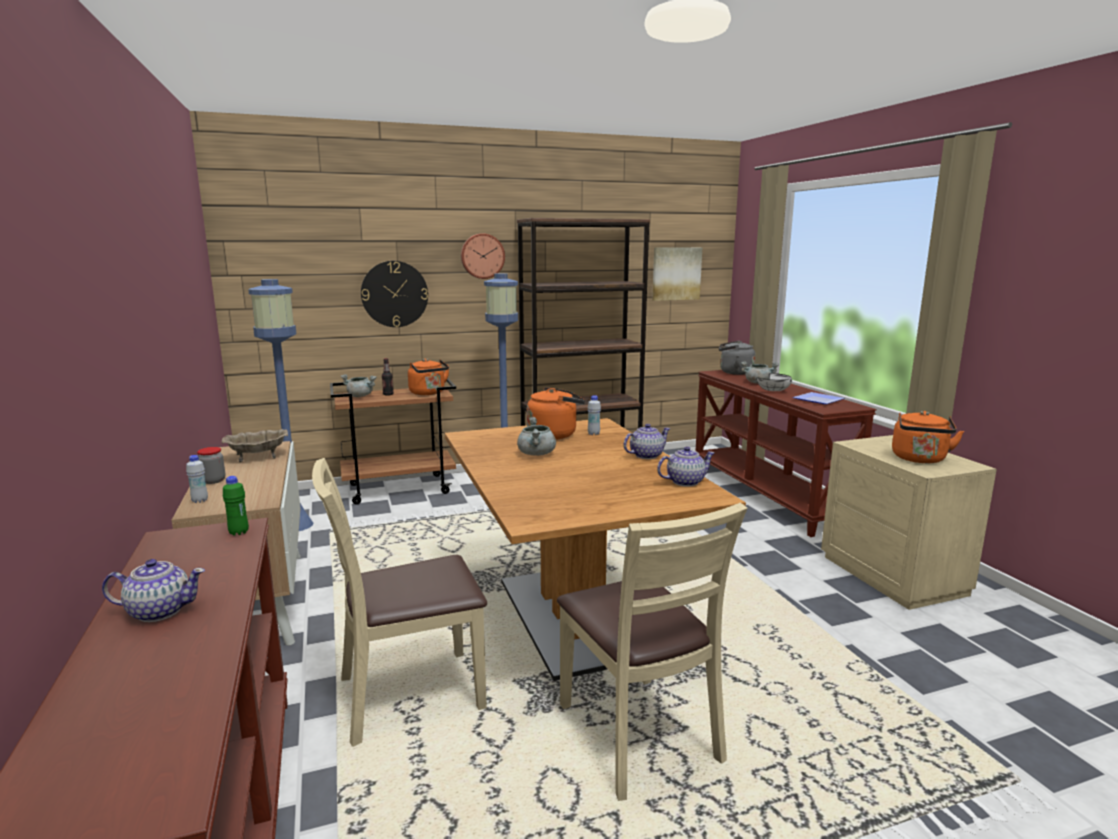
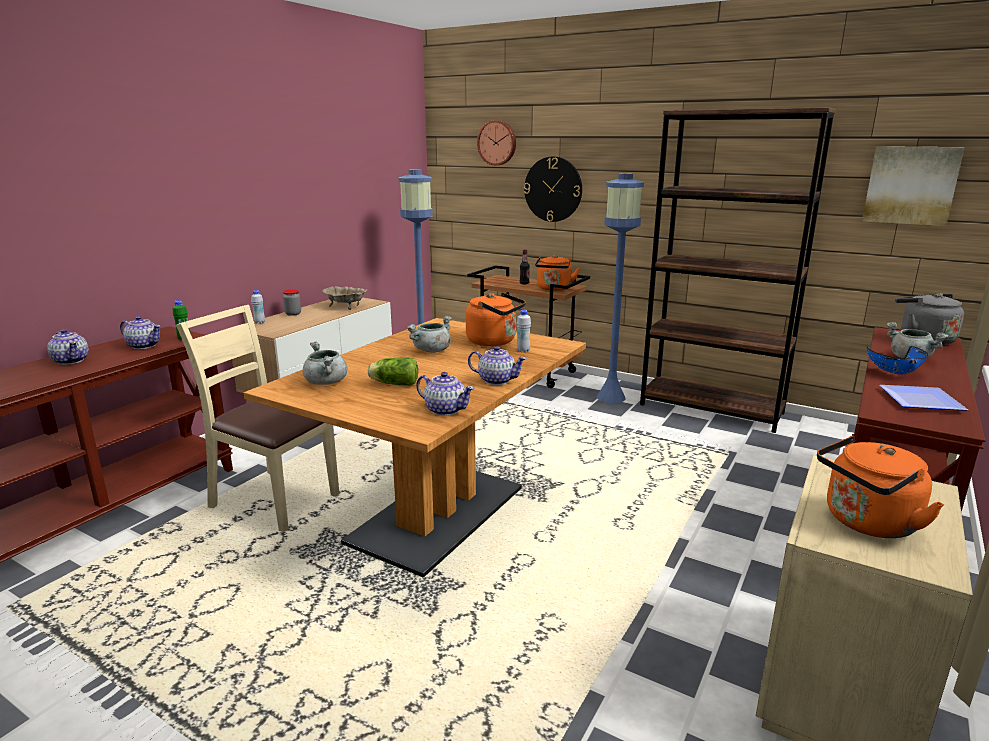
camera: 50 degrees right, 5 degrees up
(207, 557) = (144, 346): none -> teapot
(360, 396) = (503, 280): grey cooking pot -> grey cooking pot (326, 382)
(482, 256) = (640, 153): wall clock -> wall clock (497, 143)
(597, 482) = (393, 384): none -> lettuce
(638, 735) = (309, 610): beige chair -> none
(775, 391) = (896, 373): white bowl -> blue bowl

